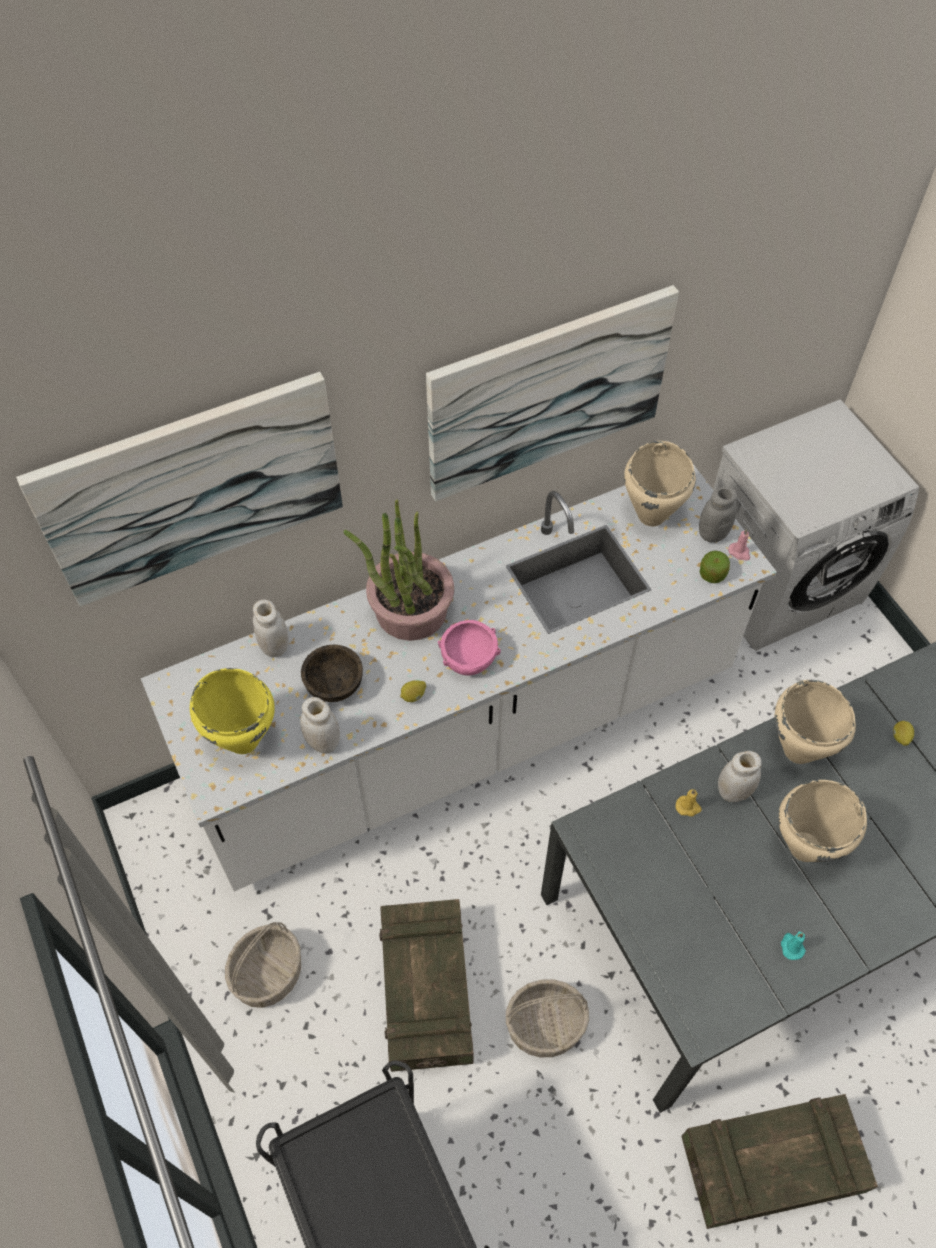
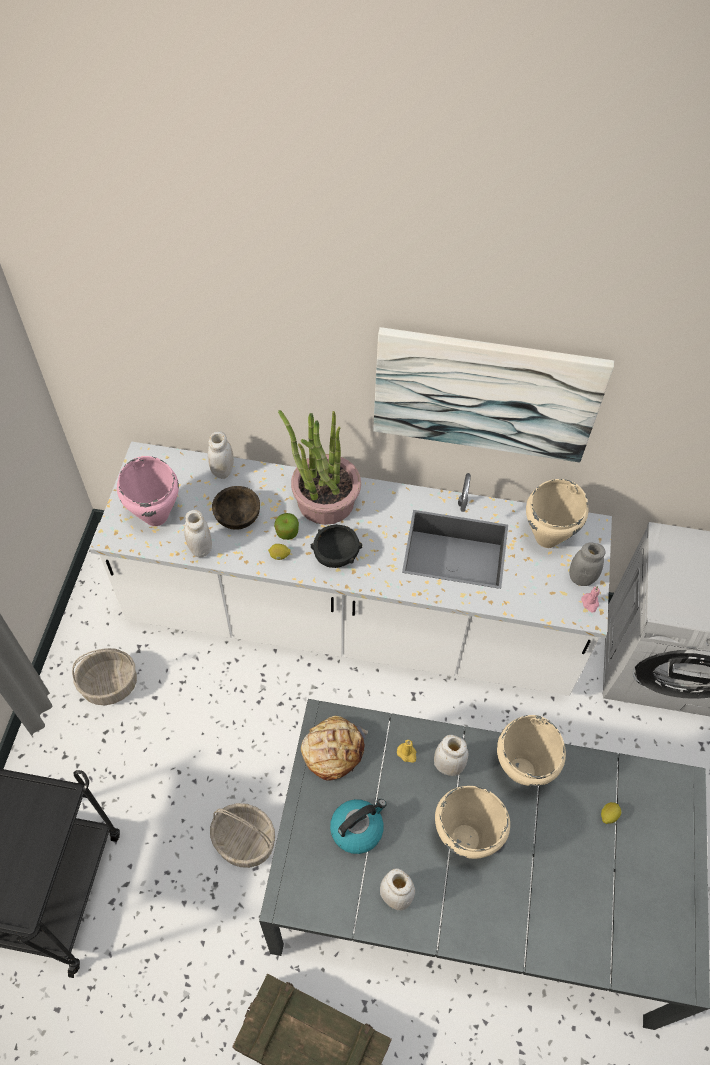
camera: 35 degrees right, 0 degrees up
(193, 488) = (186, 324): picture -> none
(243, 739) = (156, 516): yellow cooking pot -> pink cooking pot
(426, 992) = (191, 765): crate -> none
(469, 657) = (336, 554): pink bowl -> black bowl
(619, 854) = (332, 750): none -> bread
(705, 911) = (357, 828): none -> kettle
(712, 574) = (555, 605): apple -> apple (287, 532)
(791, 946) = (395, 896): turquoise candle -> white jar

